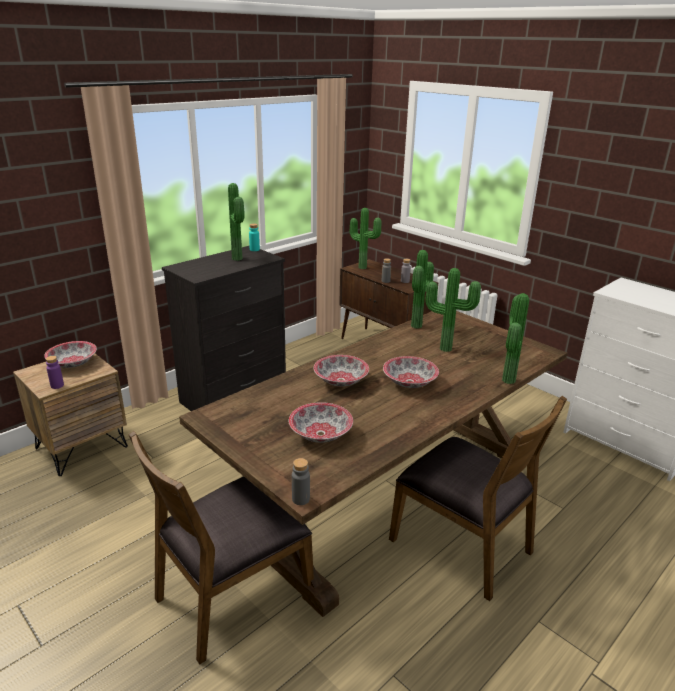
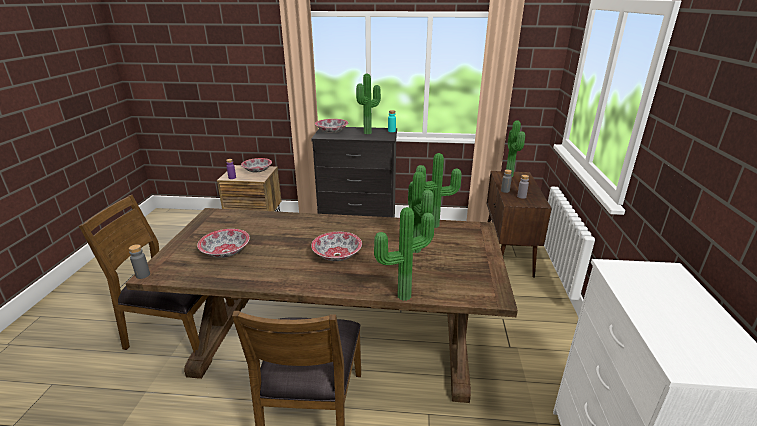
camera: 50 degrees right, 0 degrees up
(341, 380) = (304, 232): bowl -> bowl (332, 131)

